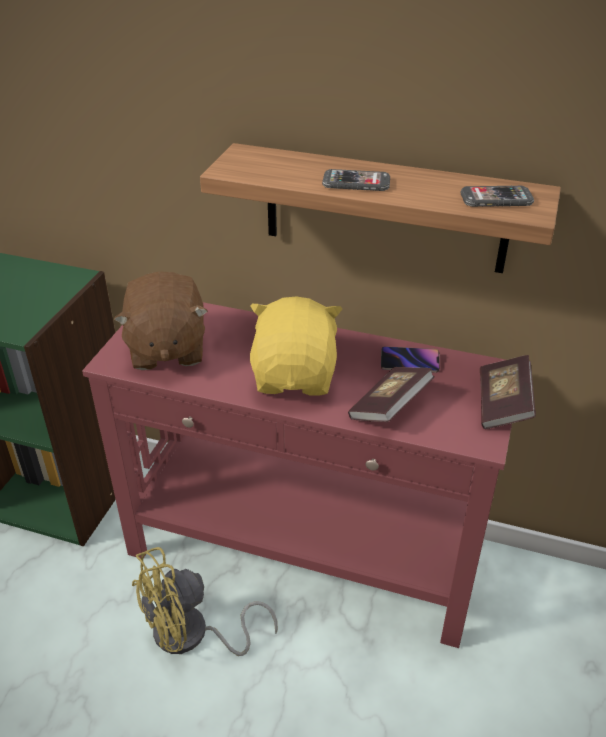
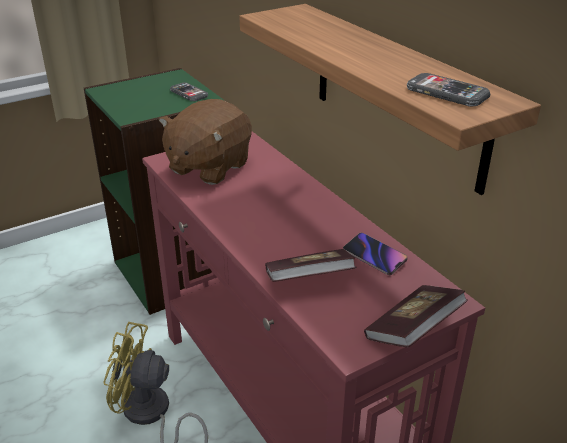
camera: 40 degrees right, 5 degrees down
(295, 376) = (268, 224): yellow plush toy -> none
(356, 183) = (343, 48): phone -> phone (189, 93)

